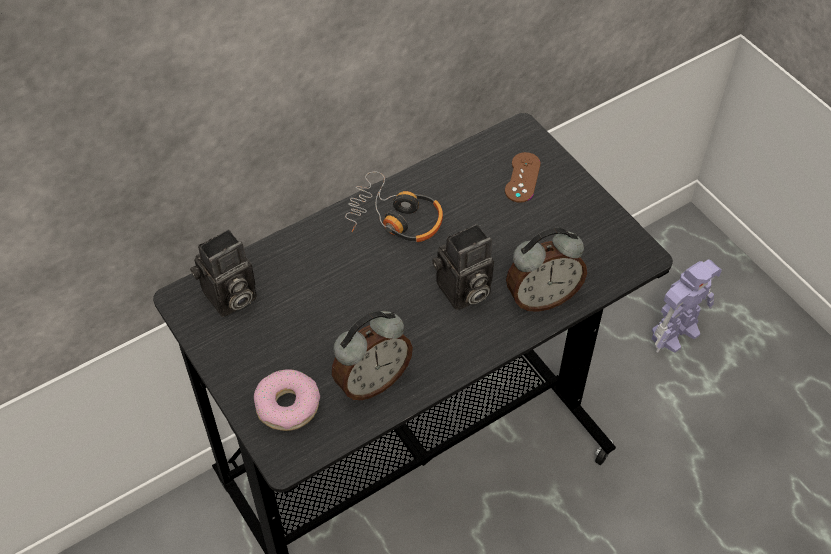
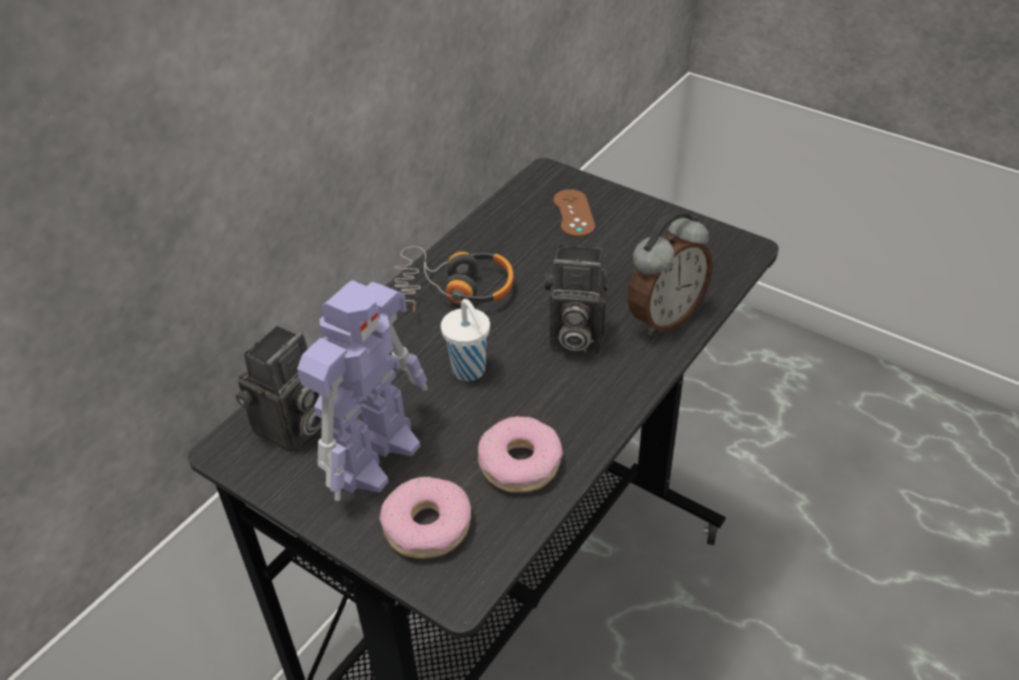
camera: 20 degrees left, 10 degrees down
(372, 381) = (519, 463): alarm clock -> donut
(373, 294) = (470, 371): none -> white cup
(462, 292) = (573, 338): camera -> camera turned 60 degrees clockwise
(676, 332) = (719, 392): toy robot -> toy robot (375, 453)

